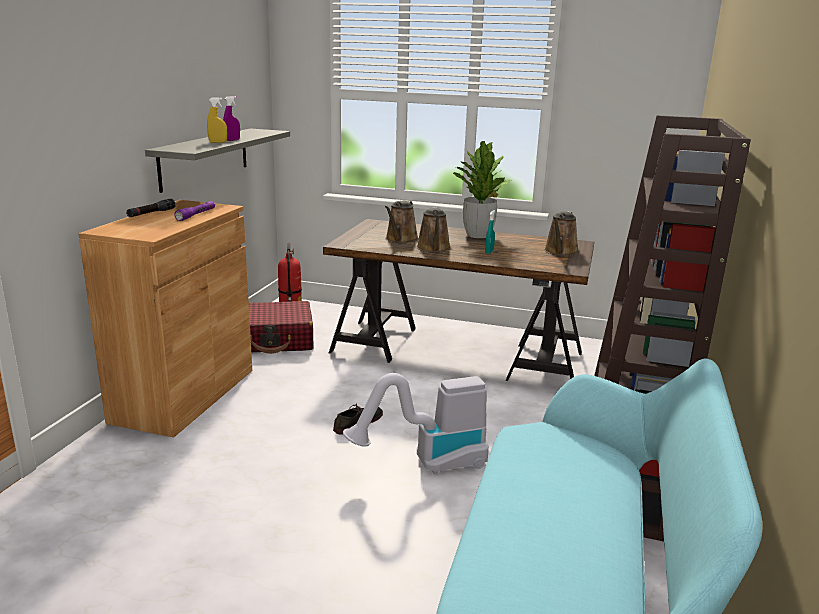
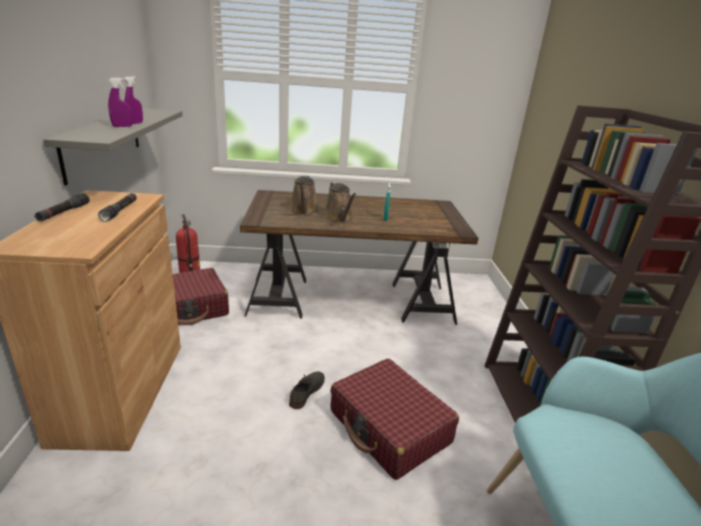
camera: 20 degrees left, 5 degrees up
(196, 215) = (120, 211): purple flashlight -> black flashlight
(218, 142) = (122, 126): yellow spray bottle -> purple spray bottle
(427, 464) = (389, 427): vacuum cleaner -> red suitcase
(478, 235) = (362, 201): potted plant -> none
(560, 252) = (437, 214): brown watering can -> none

